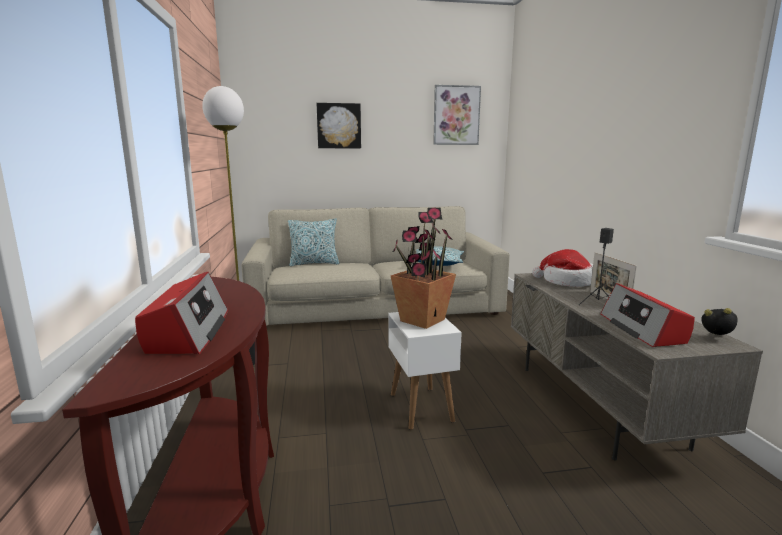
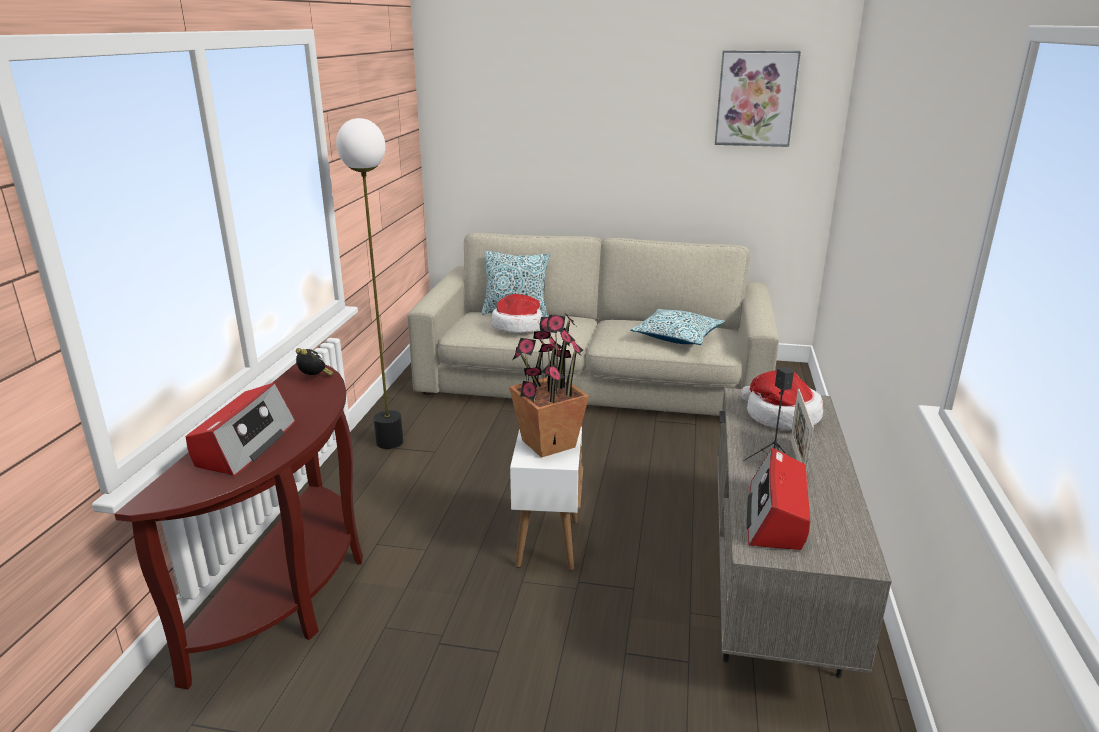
camera: 20 degrees right, 10 degrees up
(325, 267) = (518, 326): none -> hat
(339, 126) = (570, 113): picture -> none
(717, 338) = (856, 550): alarm clock -> alarm clock (314, 378)

